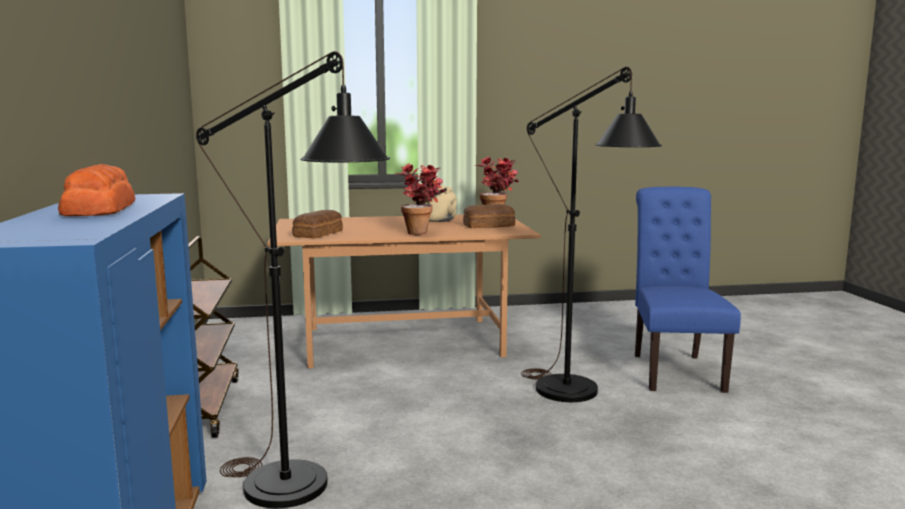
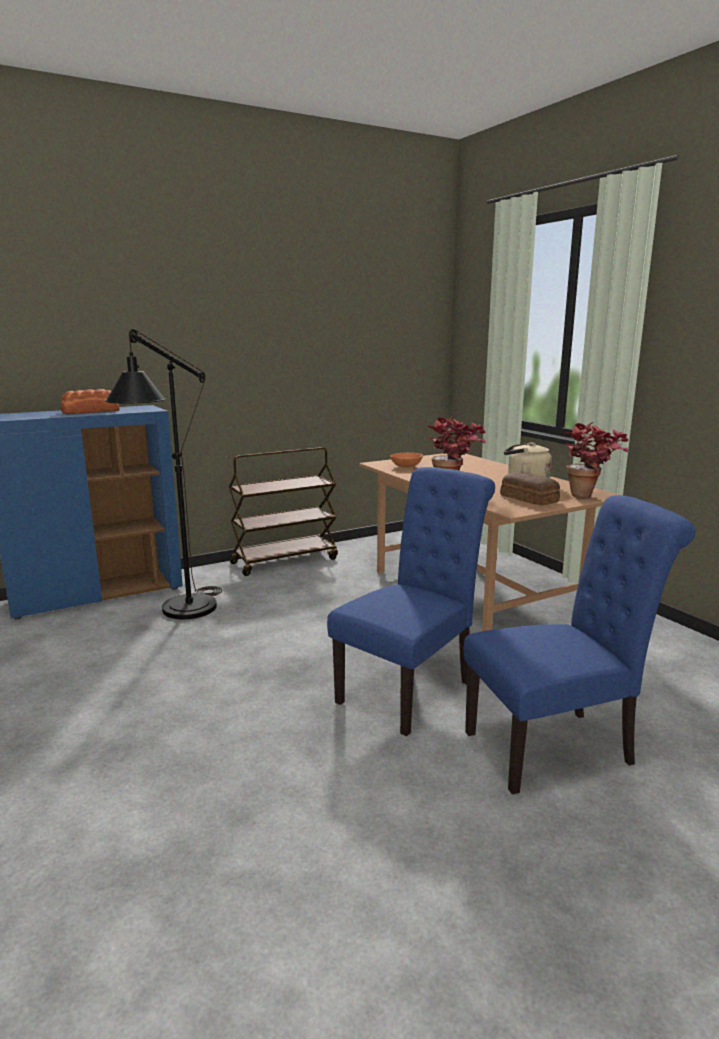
camera: 70 degrees right, 5 degrees up
(319, 234) = (406, 466): bread -> orange bowl
(578, 396) = (411, 689): black floor lamp -> blue chair

